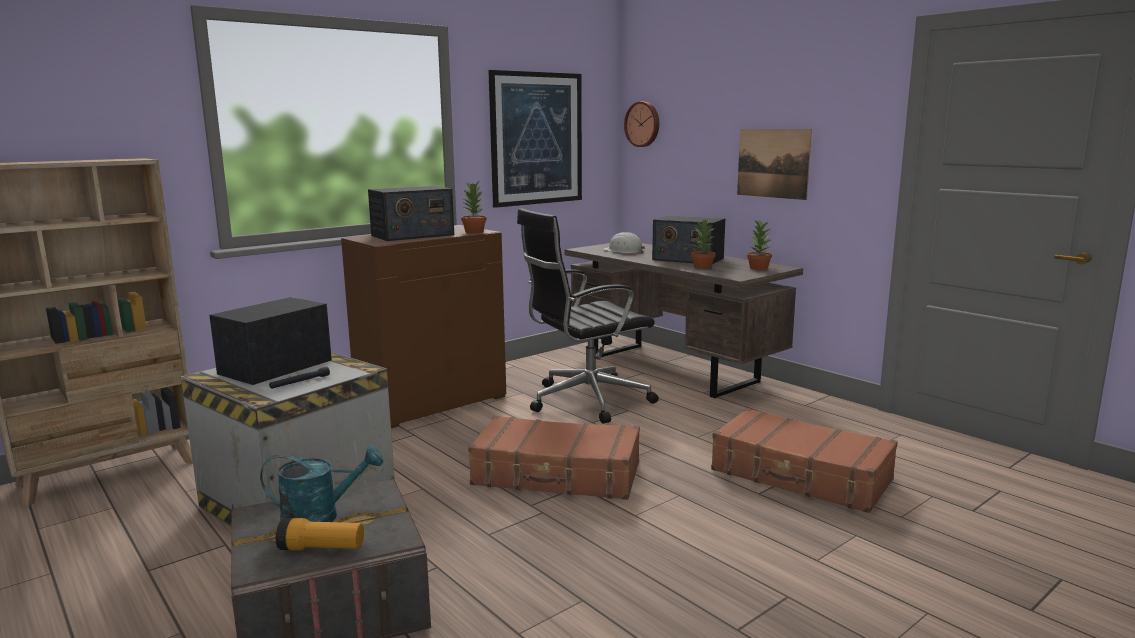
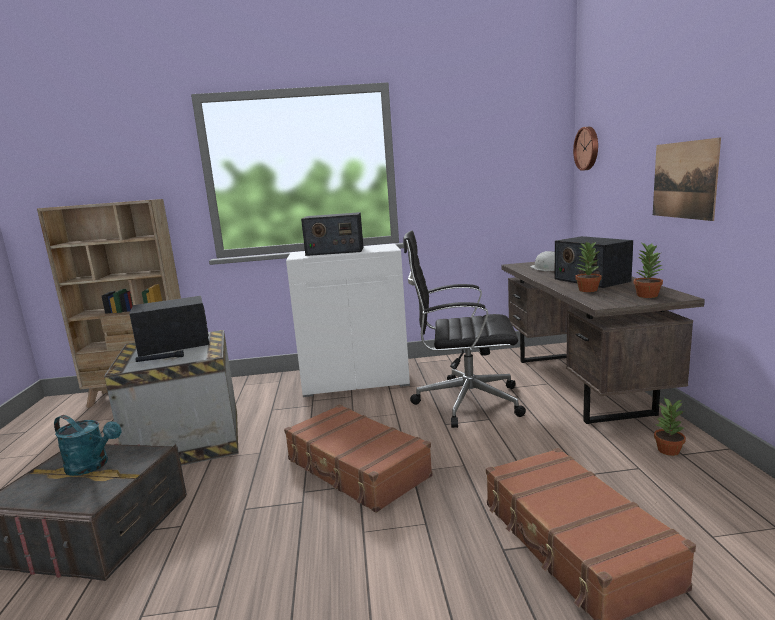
camera: 35 degrees right, 0 degrees up
(321, 548) = (52, 493): flashlight -> none
(432, 402) = (356, 380): brown cabinet -> white cabinet
(474, 232) = (381, 249): potted plant -> potted plant (669, 450)
(536, 139) = (478, 169): picture -> none

